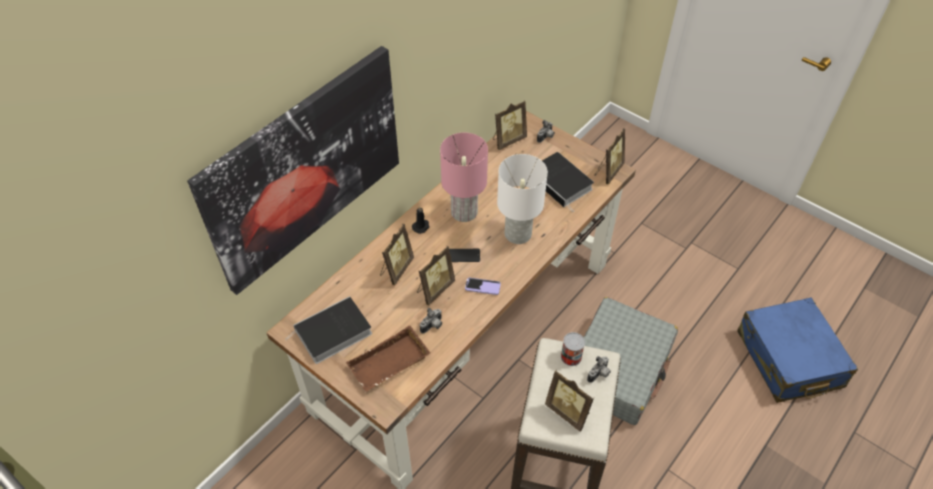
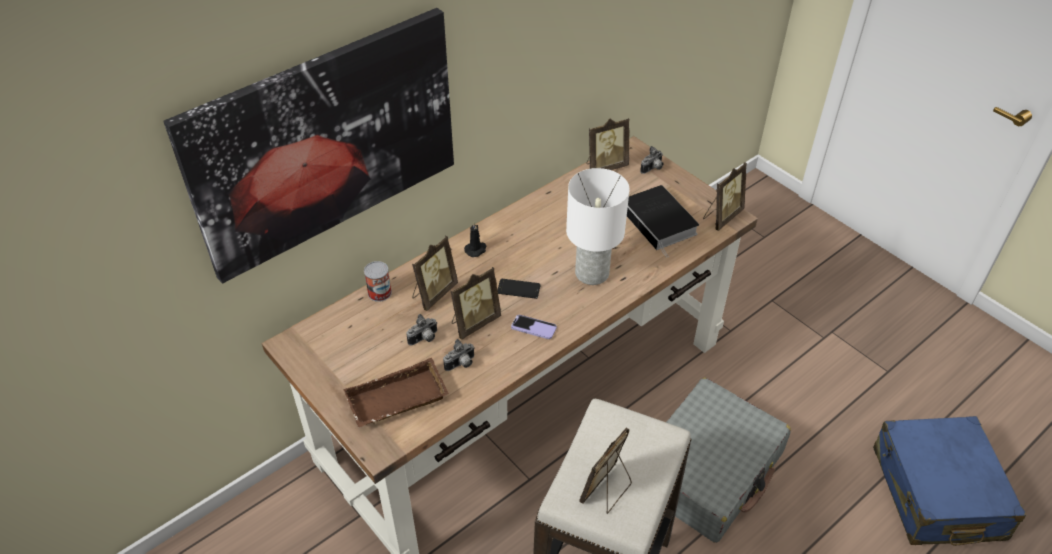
camera: 10 degrees right, 5 degrees down
(332, 334) = (337, 356): book -> none
(463, 212) = (531, 240): pink table lamp -> none
(568, 411) = (607, 491): picture frame -> picture frame turned 75 degrees clockwise
(571, 356) = (625, 425): can -> can (379, 292)
(599, 374) = (657, 452): camera -> camera (424, 339)

